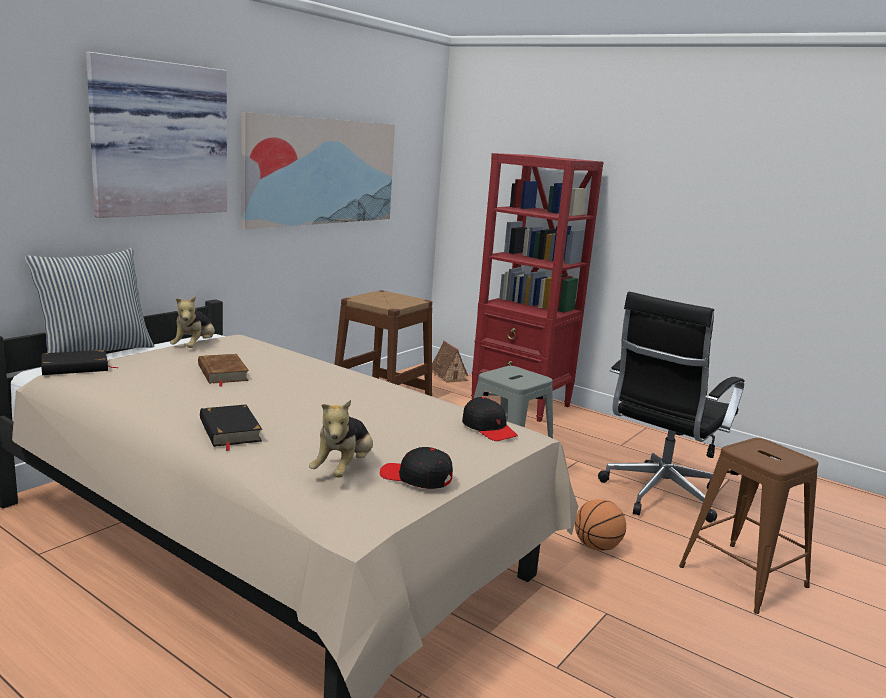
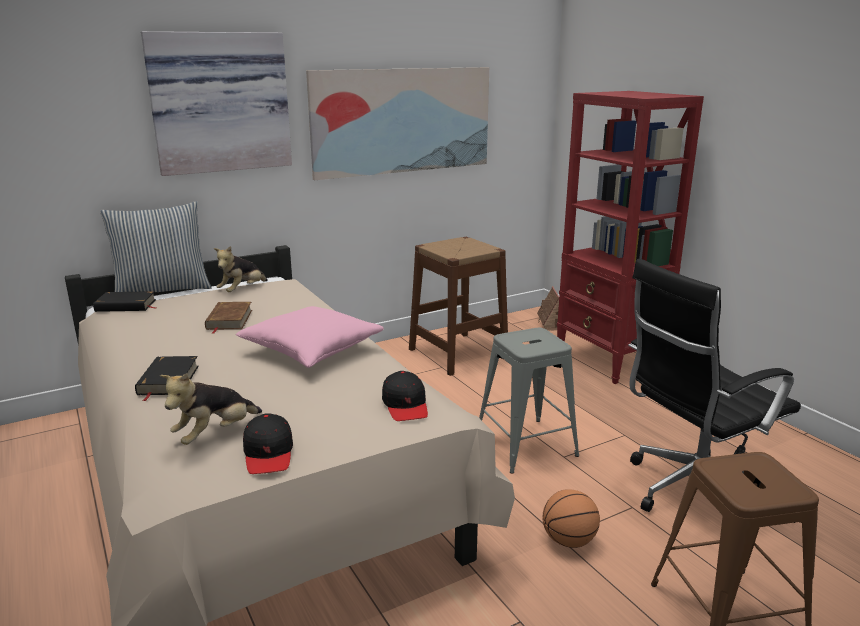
camera: 25 degrees right, 5 degrees up
(347, 393) = (312, 350): none -> pink pillow
(416, 478) = (269, 453): black cap -> black cap turned 150 degrees counterclockwise

